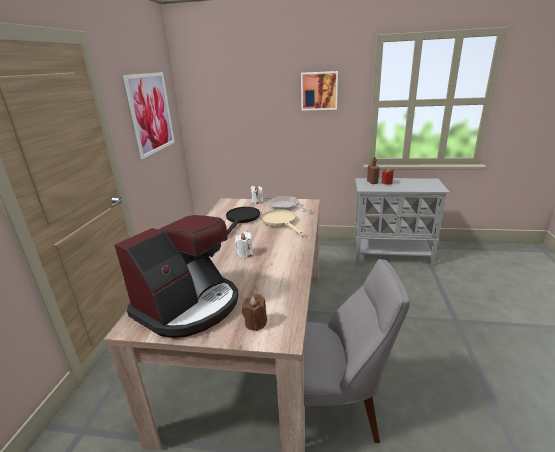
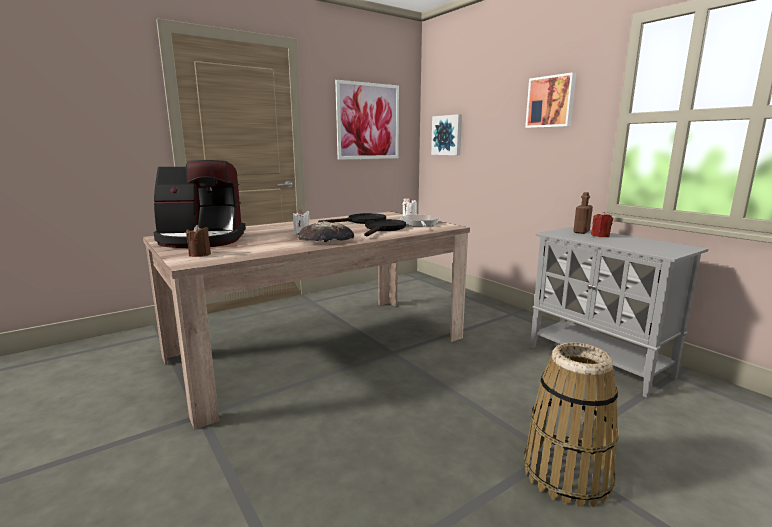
camera: 45 degrees right, 10 degrees down
(216, 116) = (447, 135): none -> picture
(281, 222) = (383, 229): beige frying pan -> black frying pan
(283, 252) = (326, 239): none -> bread
(331, 409) = (276, 418): grey chair -> none
(474, 326) = (566, 474): none -> basket

